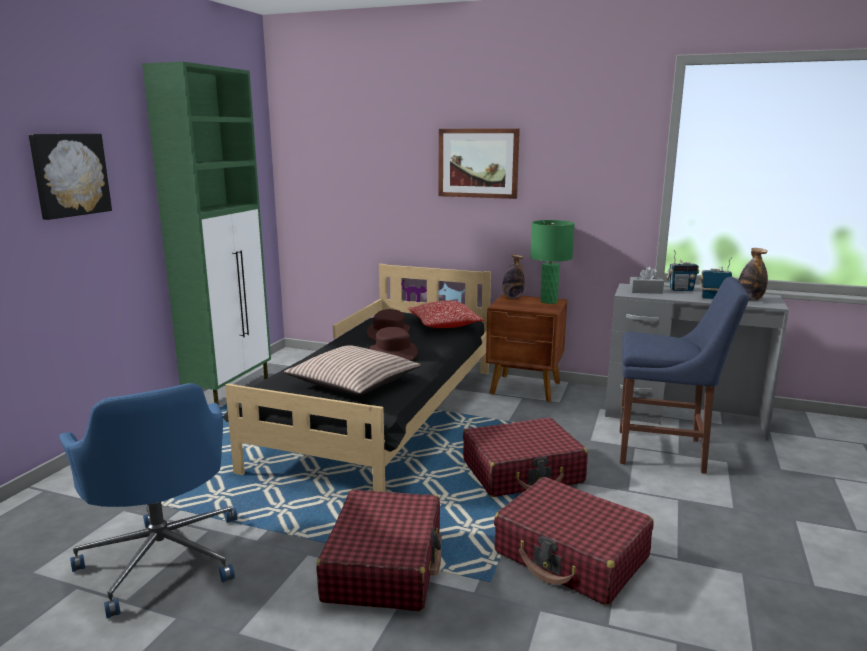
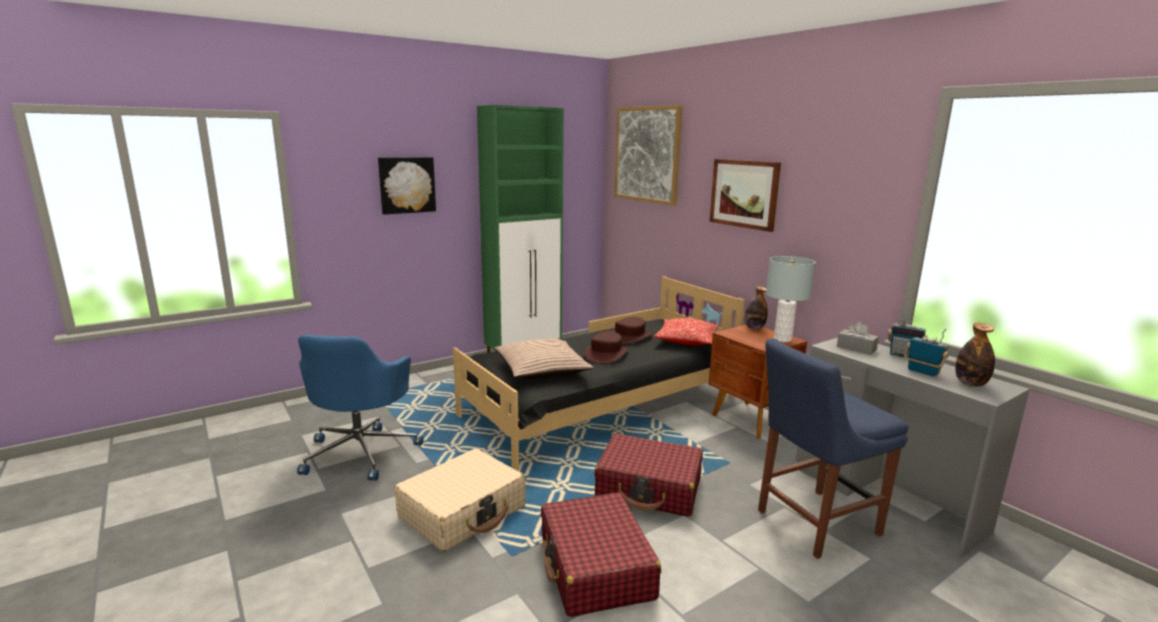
camera: 35 degrees right, 0 degrees up
(339, 128) = (647, 154): none -> picture
(384, 565) = (463, 512): red suitcase -> beige suitcase
(549, 301) = (782, 339): green table lamp -> grey table lamp
(666, 452) = (813, 523): blue chair -> blue chair turned 105 degrees clockwise

